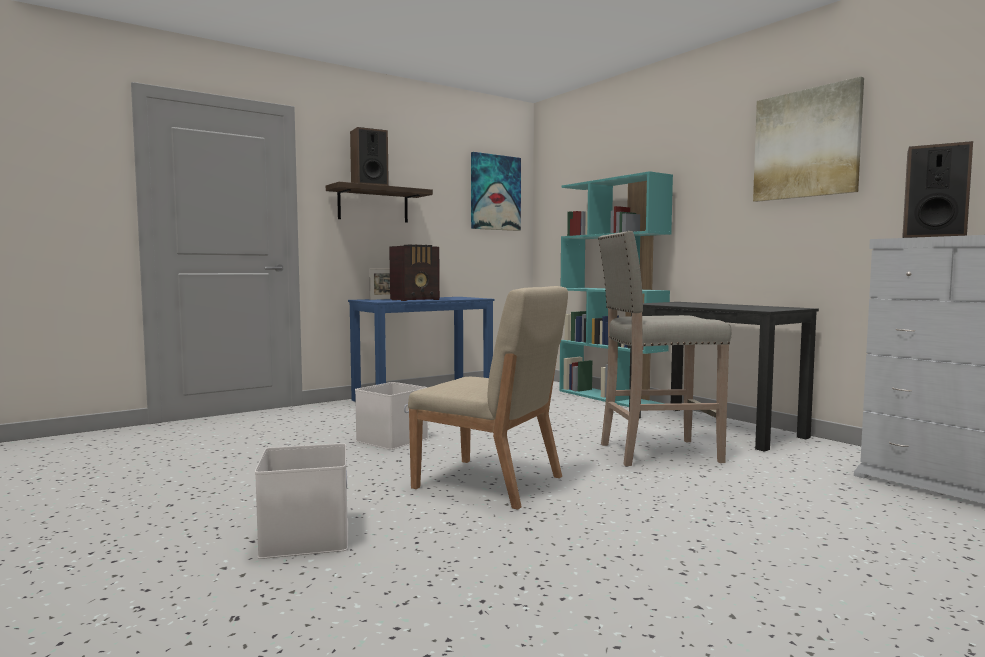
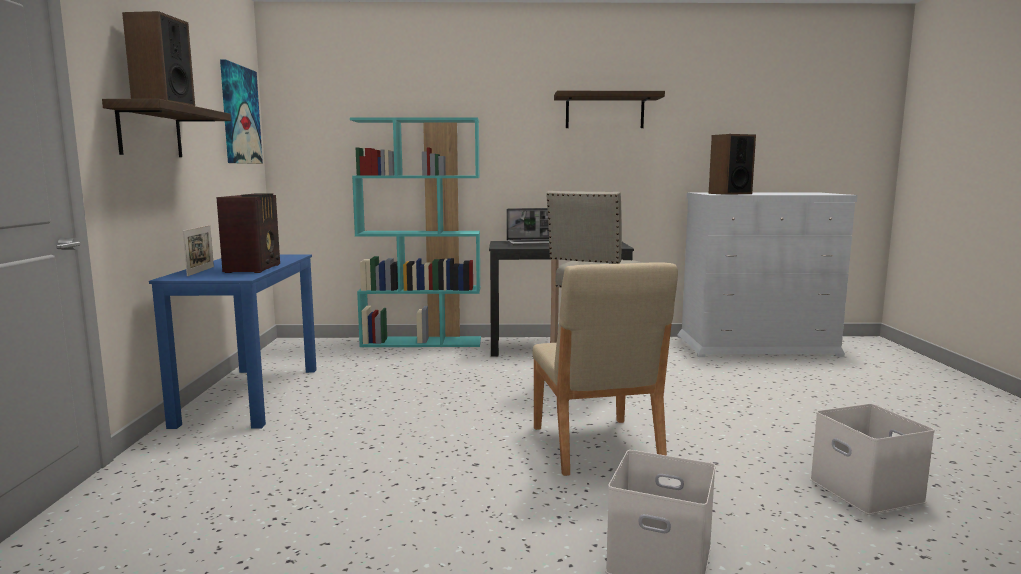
camera: 55 degrees left, 5 degrees up
(392, 440) = (396, 450): white storage box -> white storage box (868, 491)
(490, 483) = (595, 446): beige chair -> beige chair turned 105 degrees clockwise
(697, 304) = (533, 243): none -> laptop
(806, 144) = (604, 111): picture -> shelf

